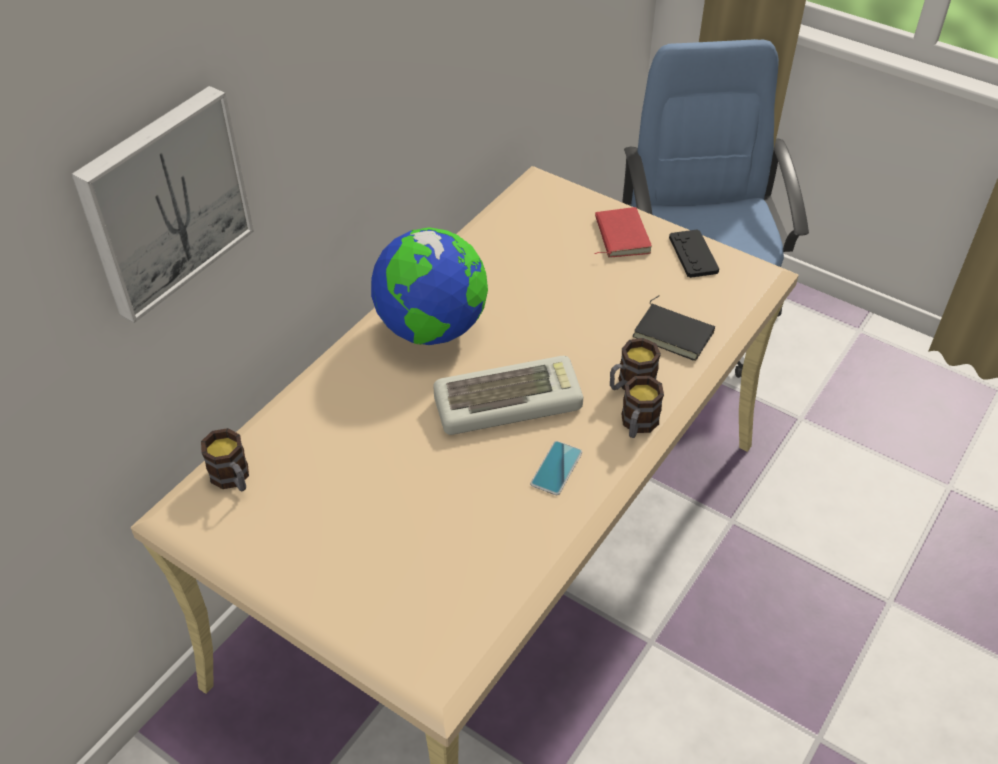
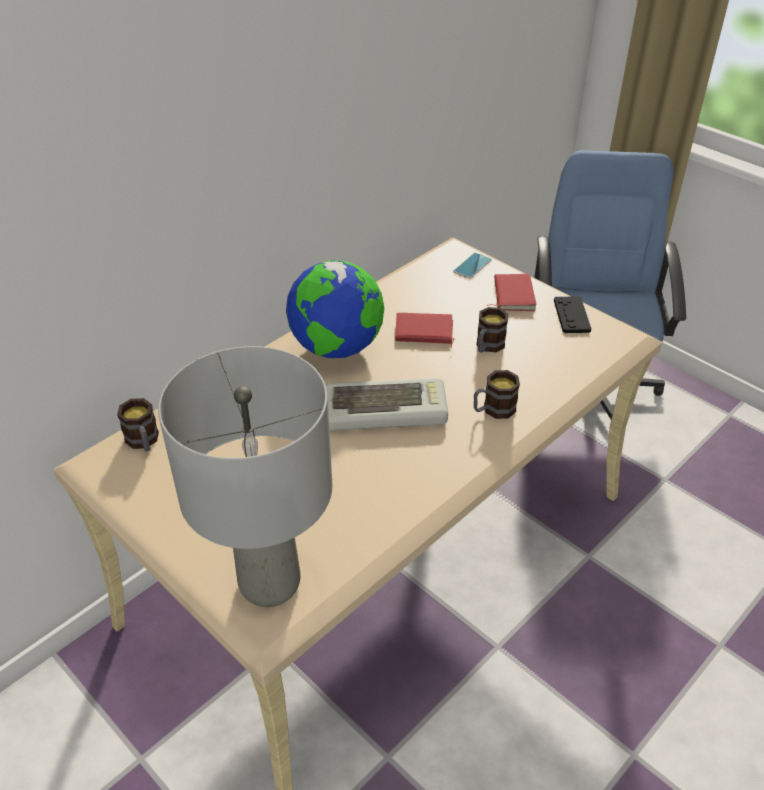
camera: 10 degrees right, 5 degrees down
(163, 201) = (100, 193): picture -> none
(430, 630) = (270, 584): none -> grey table lamp
(529, 297) = (423, 333): none -> red book
(556, 468) = (413, 468): phone -> phone (472, 266)
(637, 425) = (492, 443): mug -> mug (487, 346)
(674, 333) = (541, 374): black book -> none

